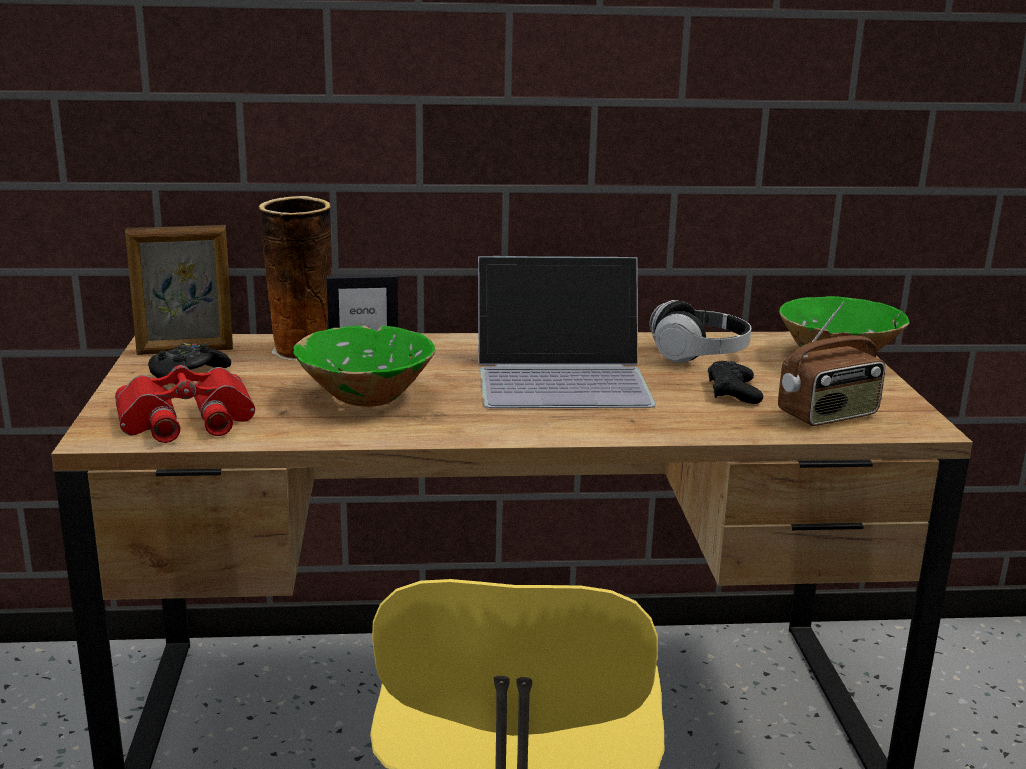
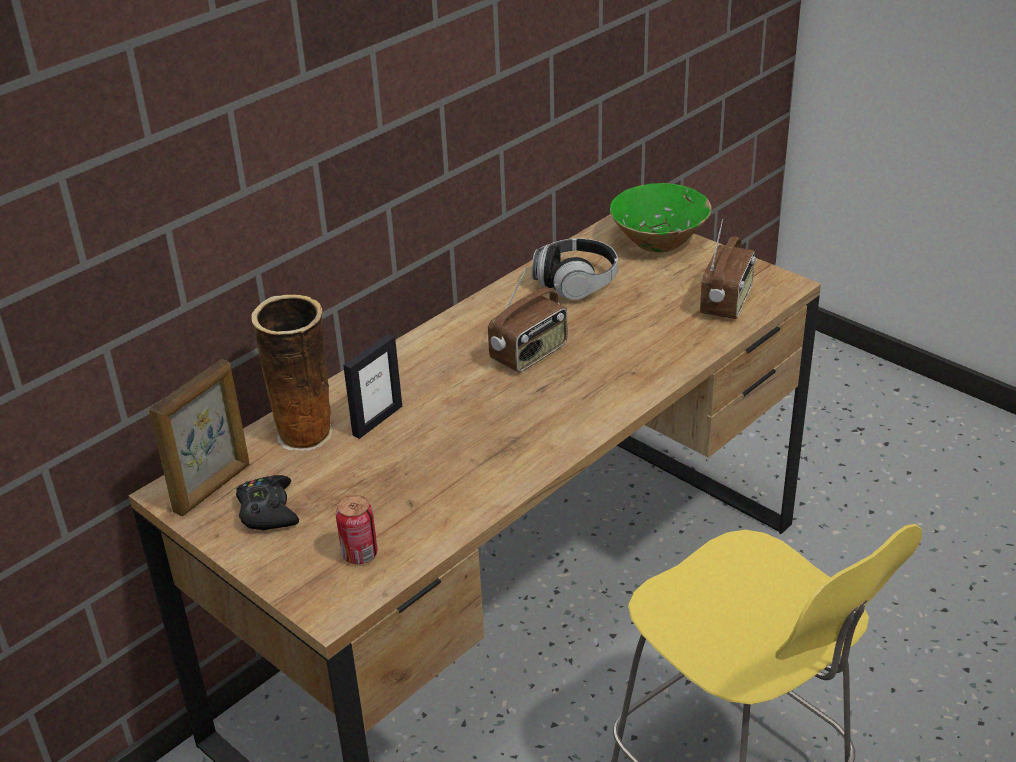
camera: 40 degrees left, 15 degrees up
(186, 420) = (360, 554): red binoculars -> can
(366, 398) = (441, 453): green bowl -> none
(563, 377) = (529, 354): laptop -> radio
(733, 392) = (648, 310): black game controller -> none

